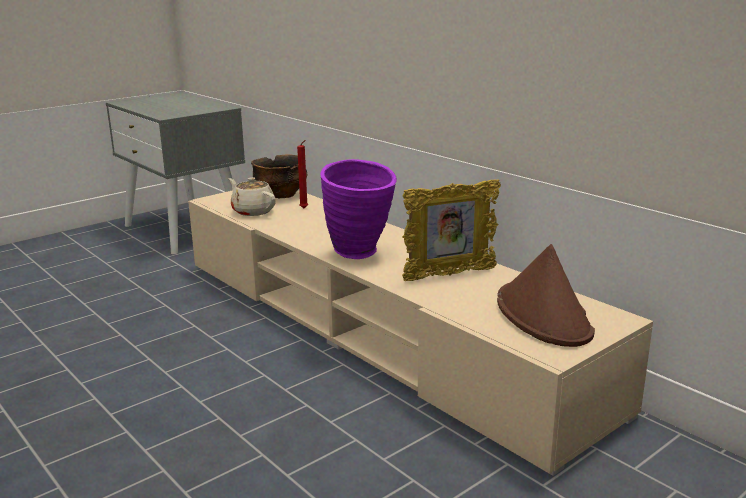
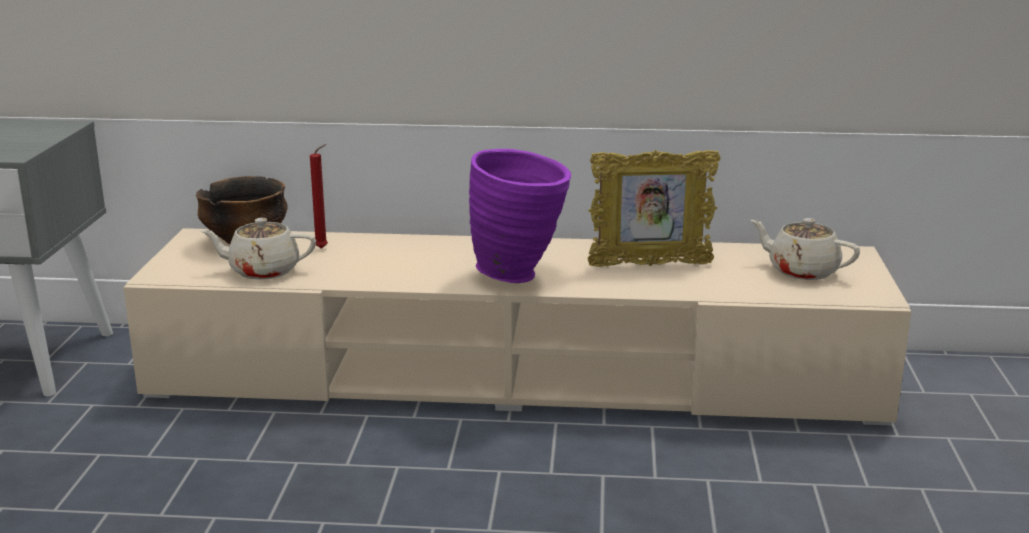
camera: 45 degrees left, 0 degrees up
(449, 275) = (650, 265): picture frame -> picture frame turned 60 degrees clockwise
(543, 315) = (802, 271): brown hat -> beige teapot

